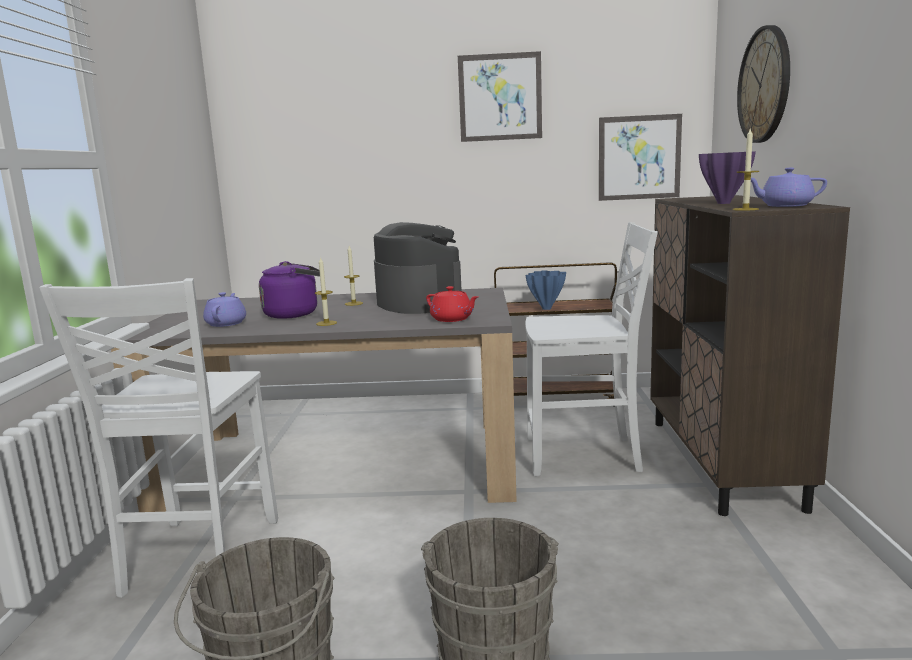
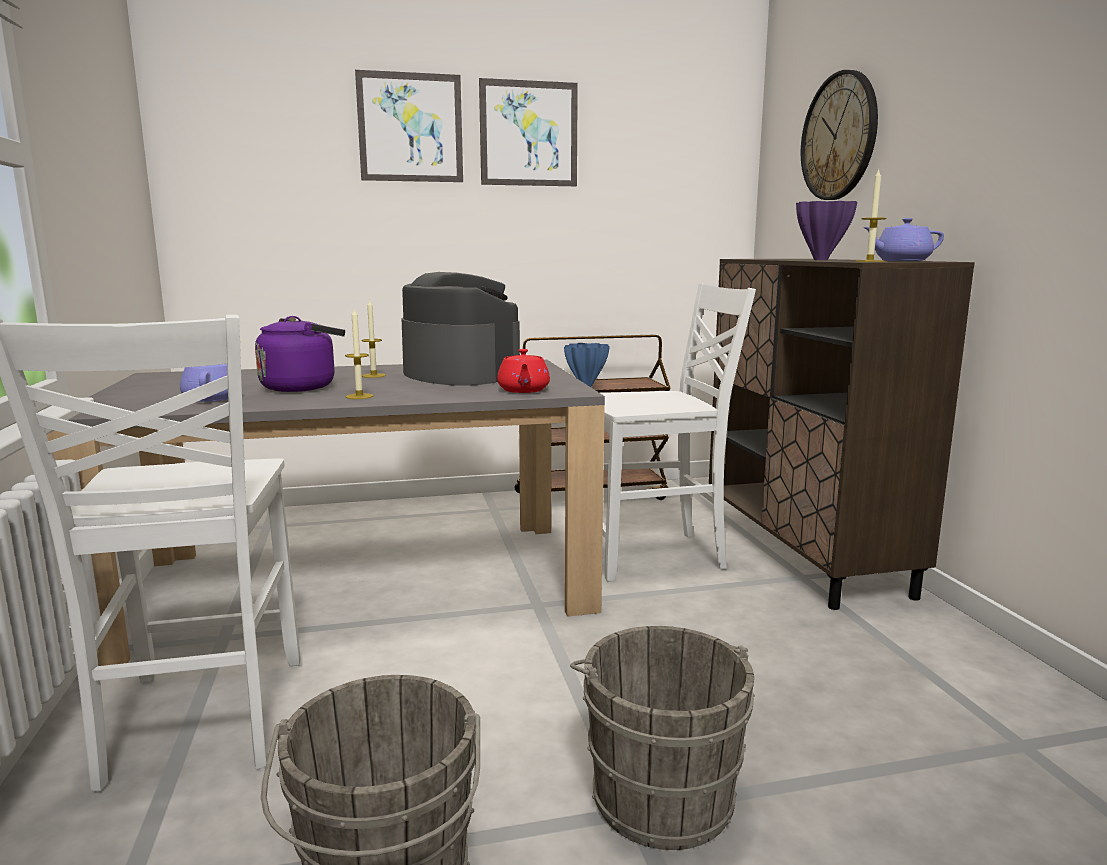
camera: 15 degrees left, 0 degrees up
(452, 319) = (523, 390): red teapot -> red teapot turned 60 degrees clockwise
(639, 157) = (682, 216): picture -> picture (410, 127)

